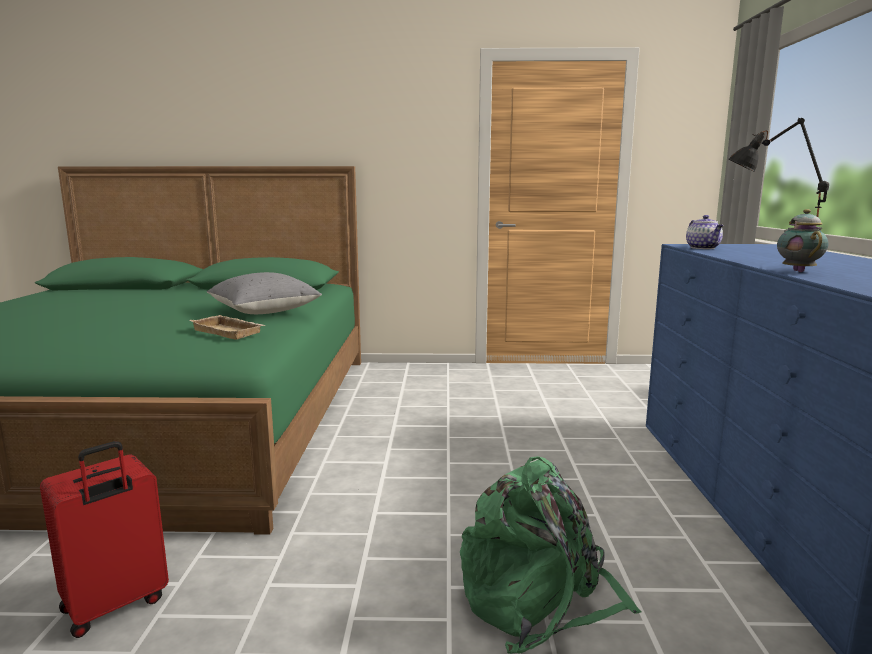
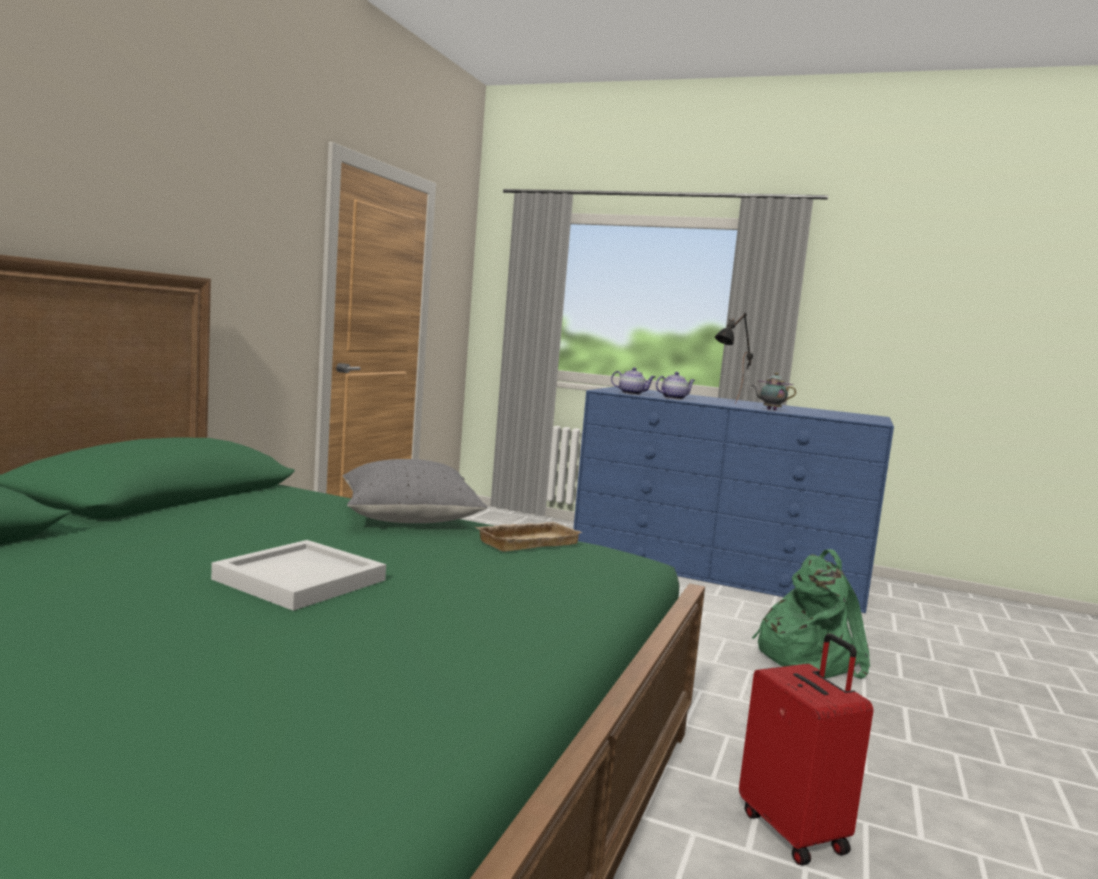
camera: 70 degrees left, 5 degrees down
(113, 315) = (297, 579): none -> white tray
(730, 254) = (674, 398): none -> teapot

